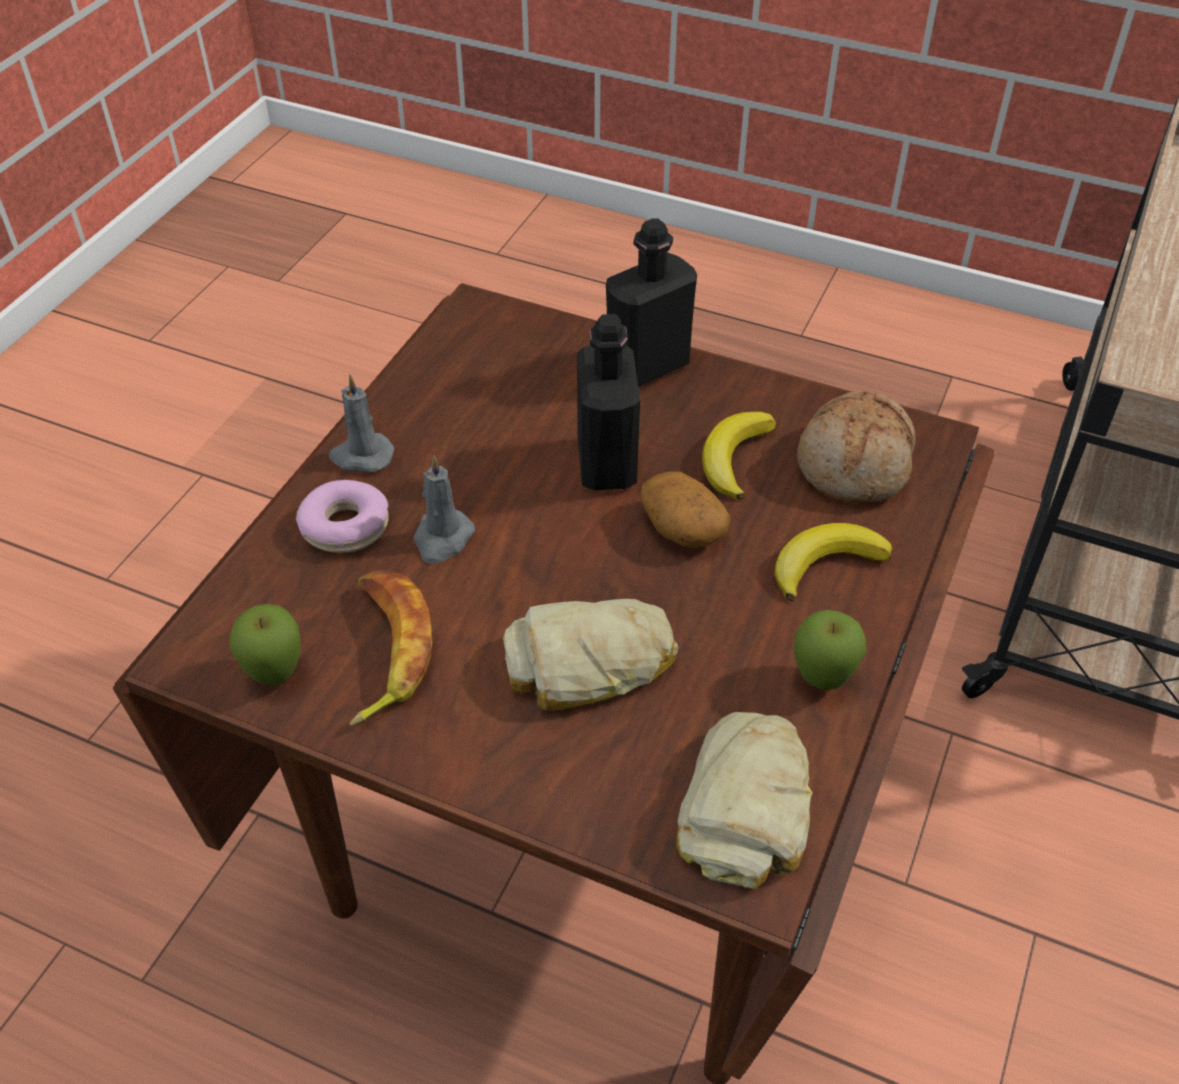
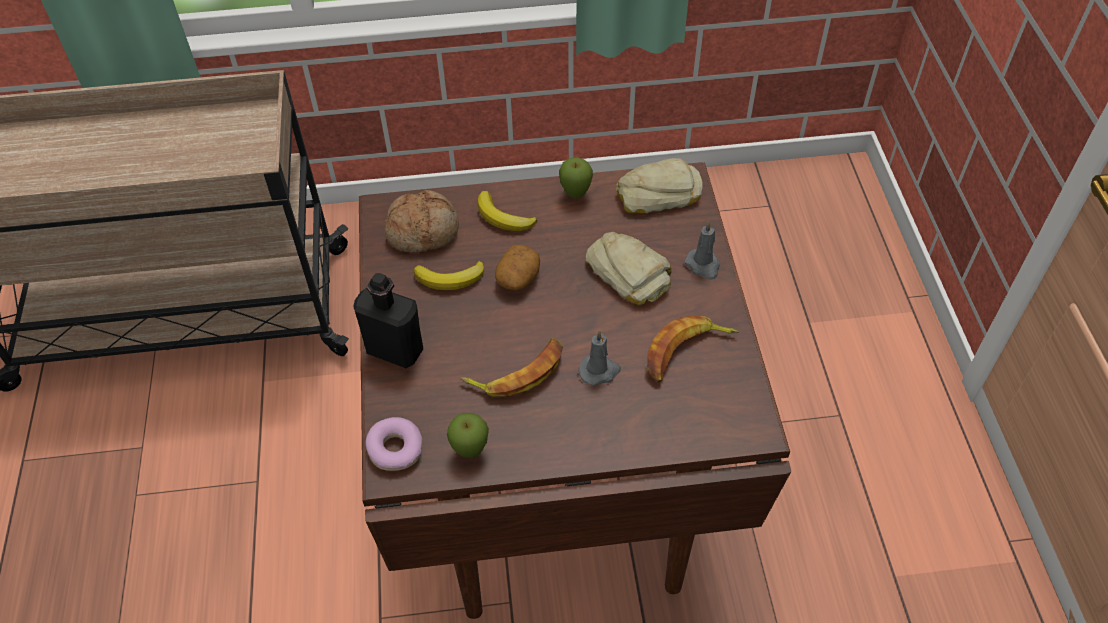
camera: 120 degrees left, 5 degrees up
(276, 676) = (735, 386): apple -> apple (470, 451)
(345, 526) = (624, 420): donut -> donut (395, 449)
(361, 456) = (567, 448): grey candle -> grey candle (703, 265)
(514, 459) = (518, 372): none -> banana
(606, 464) = (492, 330): black bottle -> none

